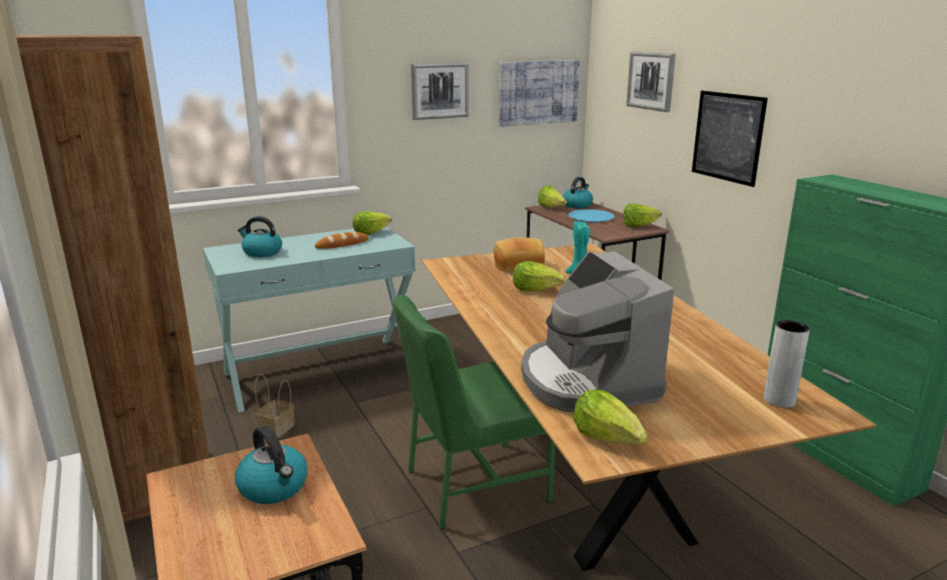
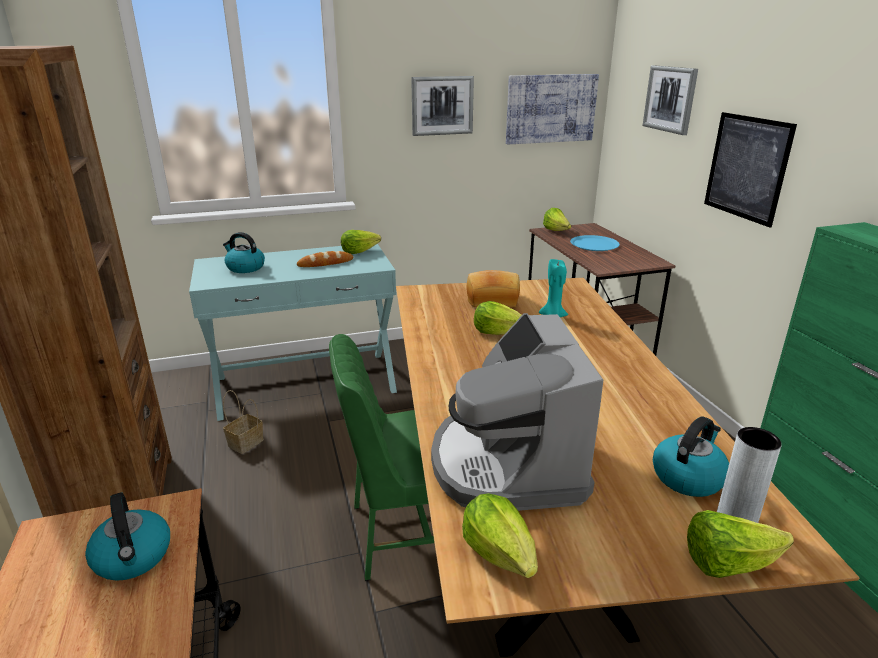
camera: 10 degrees right, 5 degrees up
(577, 205) = (585, 229): kettle -> kettle (688, 476)
(639, 226) = (643, 258): lettuce -> lettuce (727, 564)

